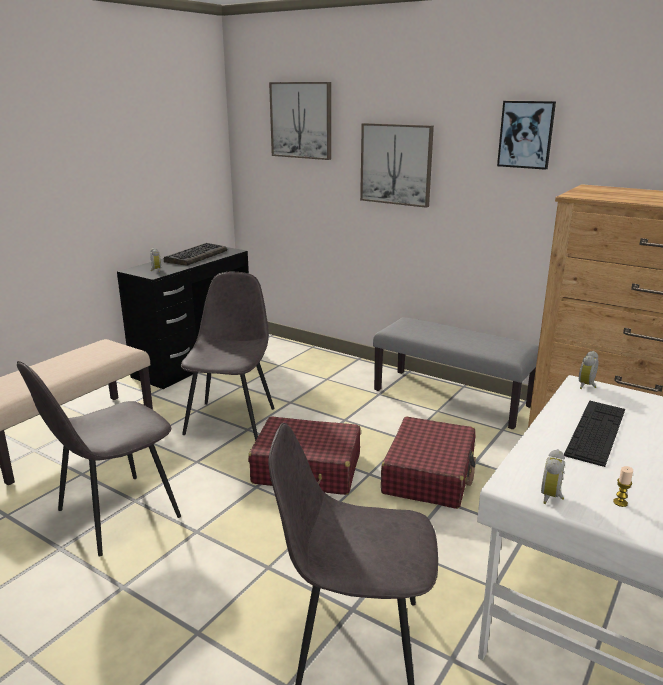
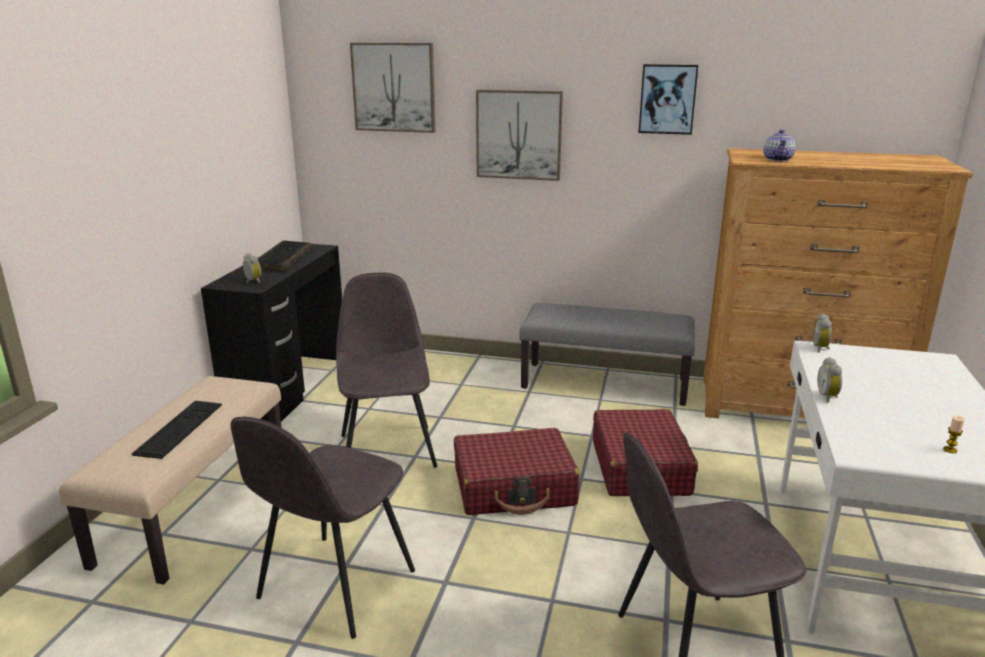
camera: 20 degrees left, 0 degrees up
(552, 497) = (896, 456): alarm clock -> alarm clock (828, 397)
(596, 431) = (870, 390): keyboard -> keyboard (179, 428)
(610, 196) = (778, 159): none -> teapot

